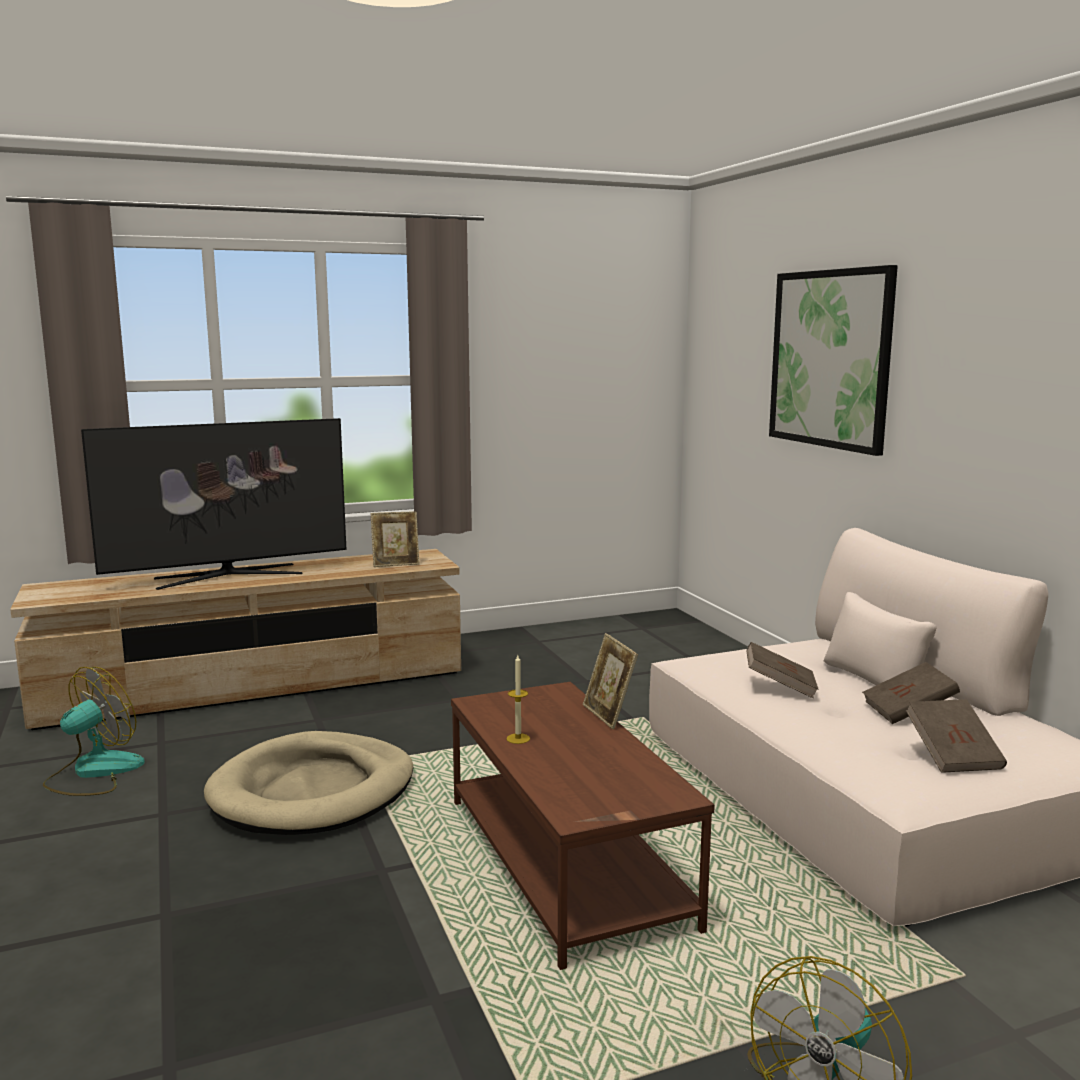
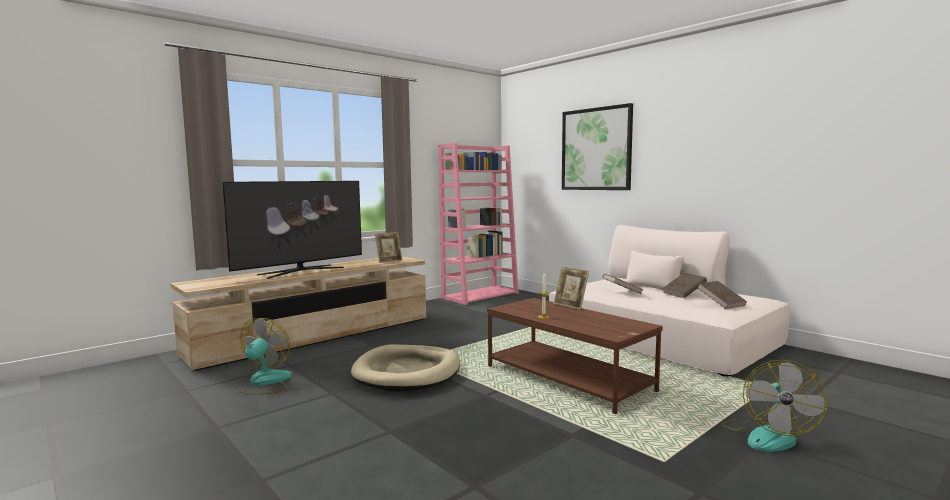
camera: 20 degrees left, 5 degrees down
(612, 628) = (480, 295): none -> pink bookcase

